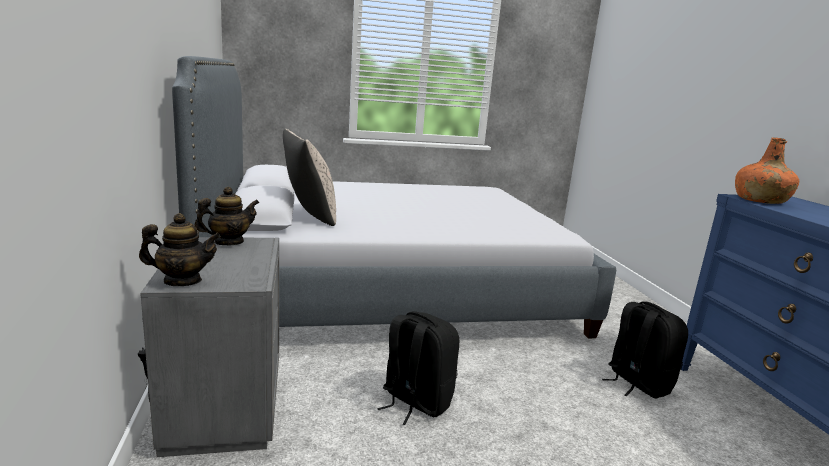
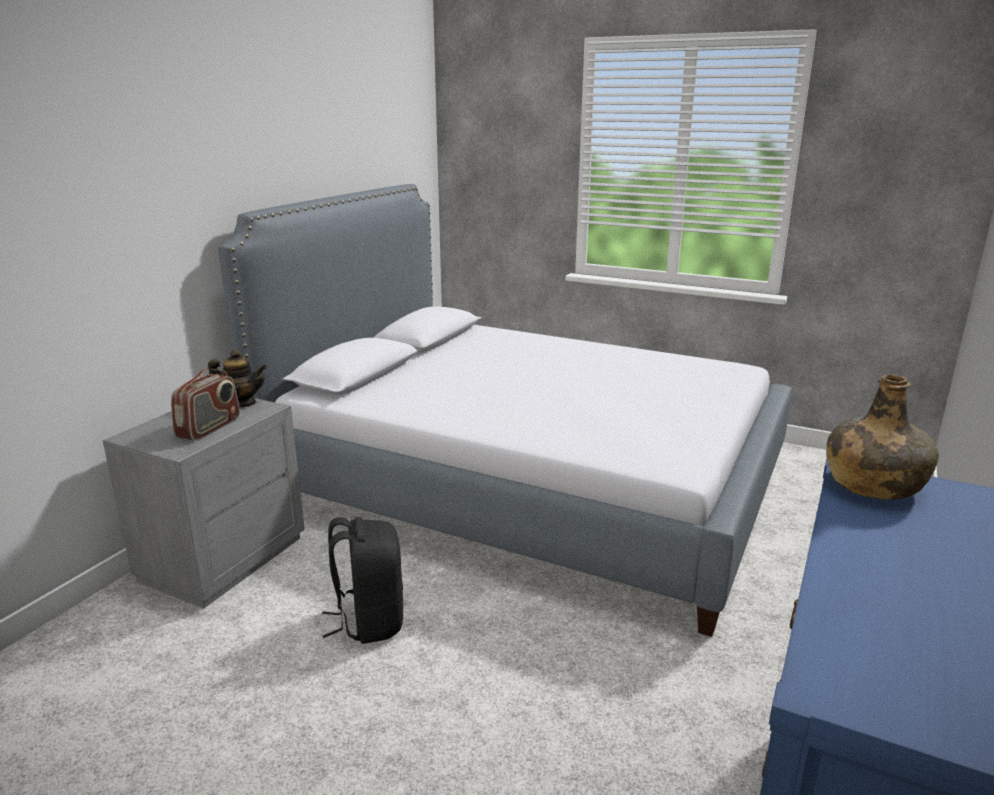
camera: 40 degrees right, 5 degrees up
(182, 281) = (142, 436): teapot -> none
(241, 263) = (209, 428): none -> radio
(309, 215) = (403, 380): beige pillow -> none
(637, 383) = (669, 717): black backpack -> none
(760, 200) = (872, 484): orange bottle -> green bottle

